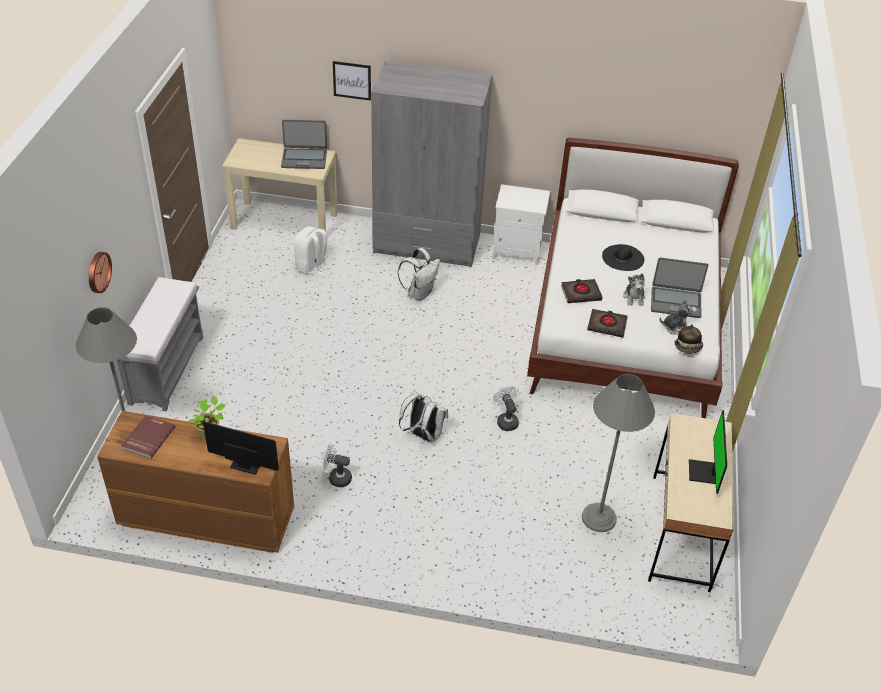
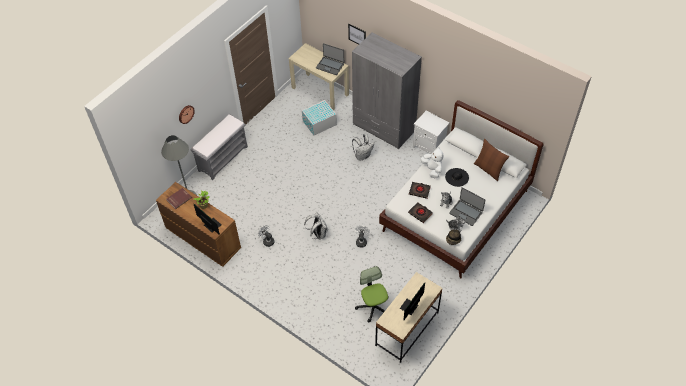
camera: 30 degrees right, 10 degrees up
(312, 266) = (319, 123): white backpack -> white storage box
(576, 258) = (432, 169): none -> white plush toy
(599, 517) = (373, 306): grey floor lamp -> office chair
(661, 234) = (488, 169): none -> brown pillow

